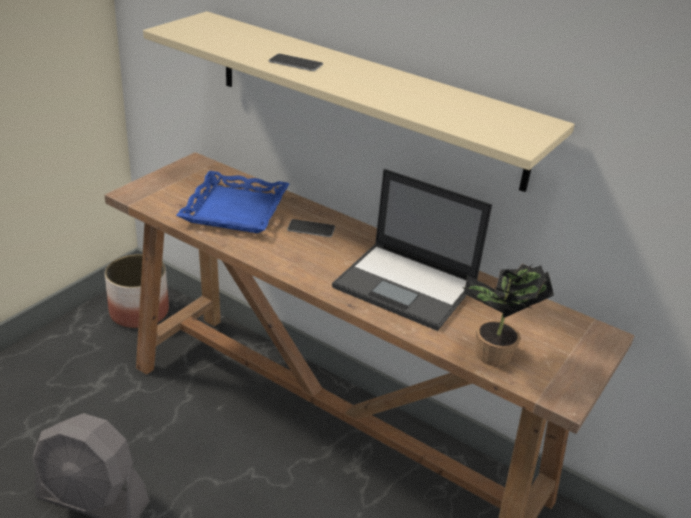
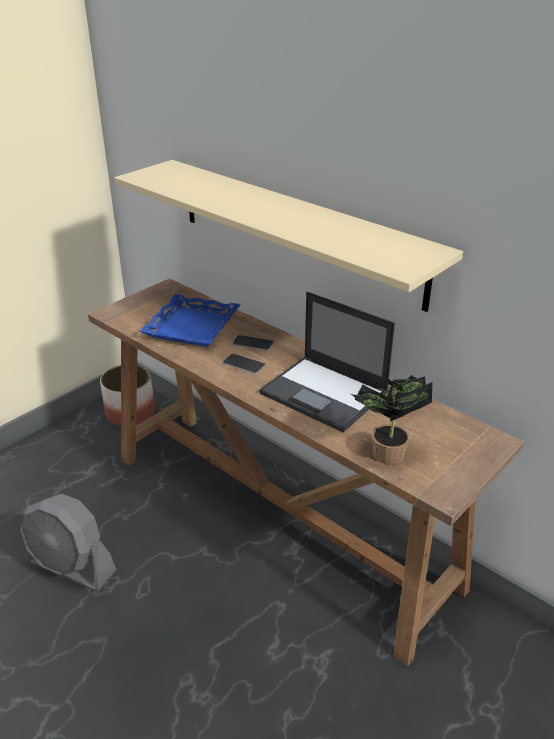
camera: 10 degrees right, 0 degrees up
(295, 63) = (232, 202): phone -> phone (244, 364)

